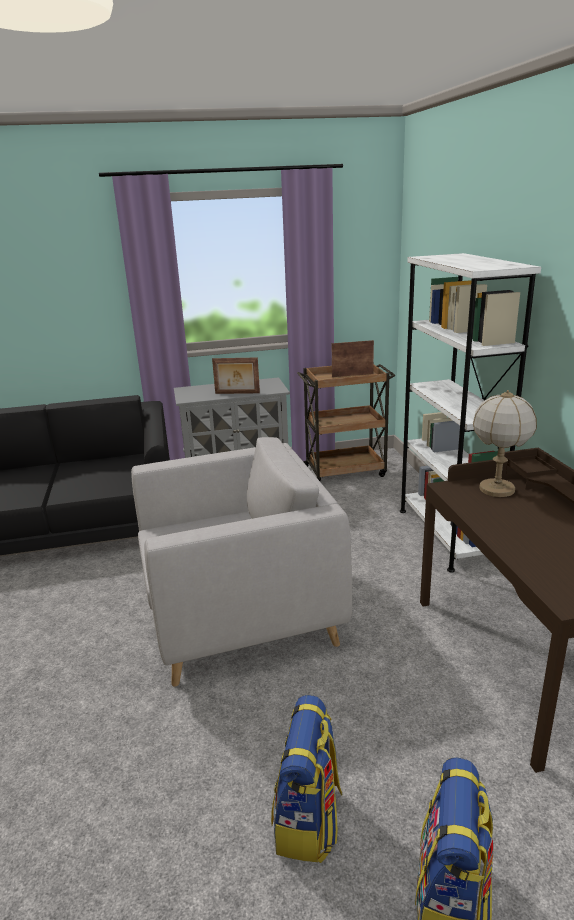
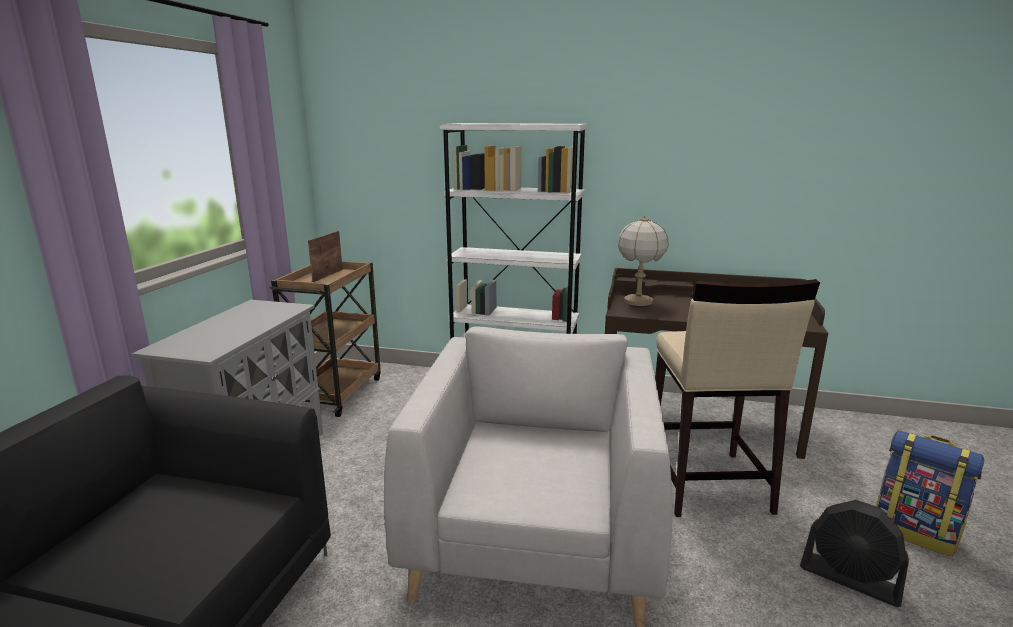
camera: 65 degrees left, 5 degrees down
(237, 393) = (258, 325): picture frame -> none
(309, 820) = (850, 579): backpack -> black fan
(394, 690) = (706, 484): none -> beige stool

